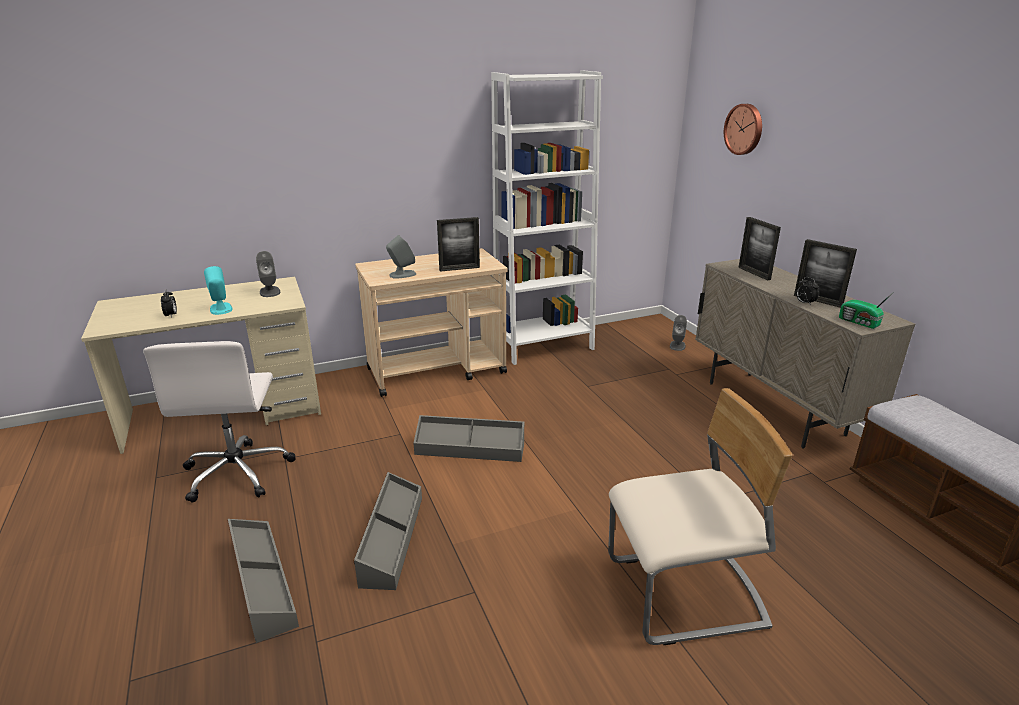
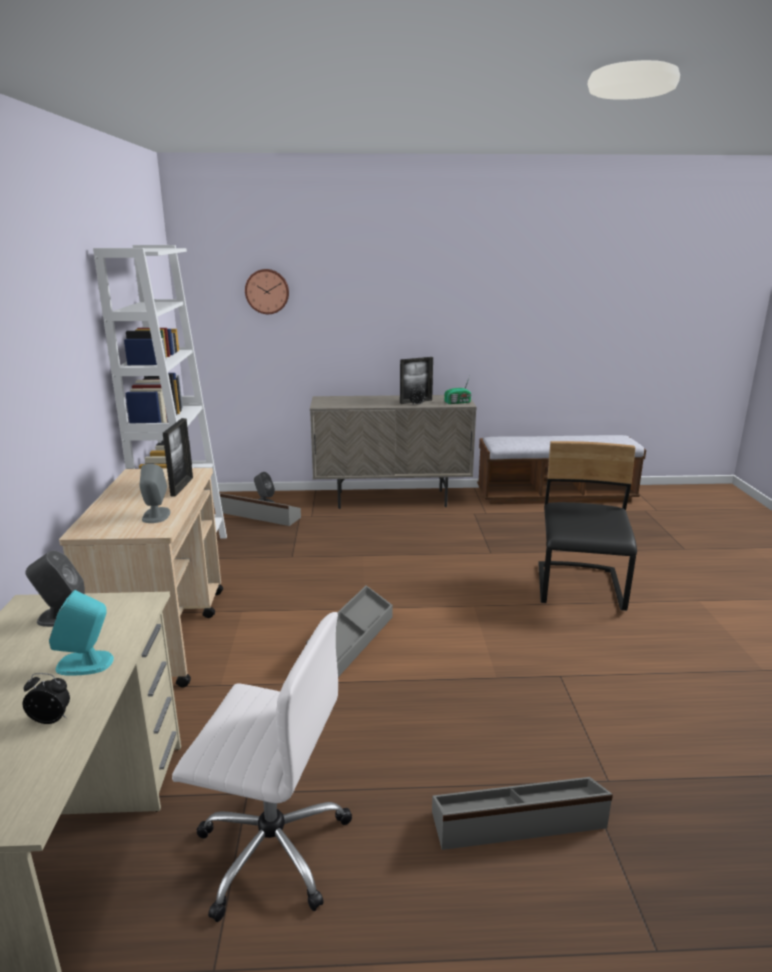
camera: 70 degrees left, 5 degrees down
(391, 539) = (476, 714): grey storage box -> grey storage box (259, 515)
(685, 595) = (580, 588): beige chair -> black chair
(754, 273) = (348, 402): picture frame -> none

